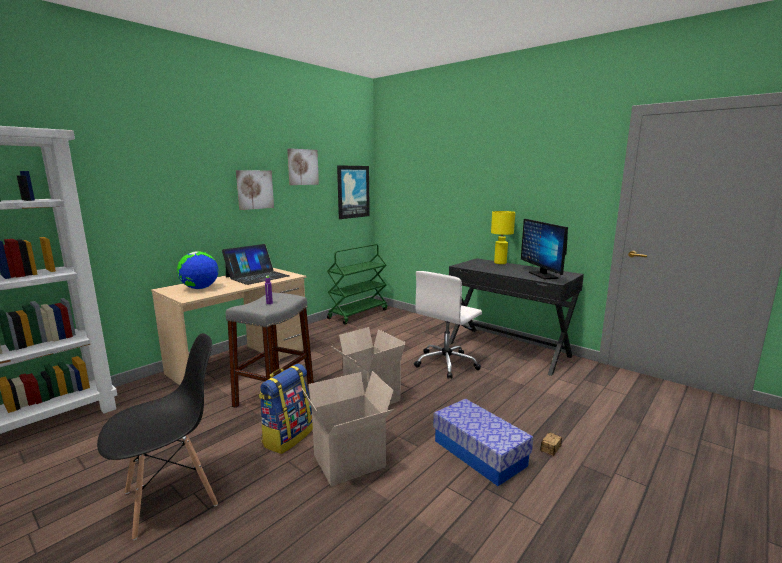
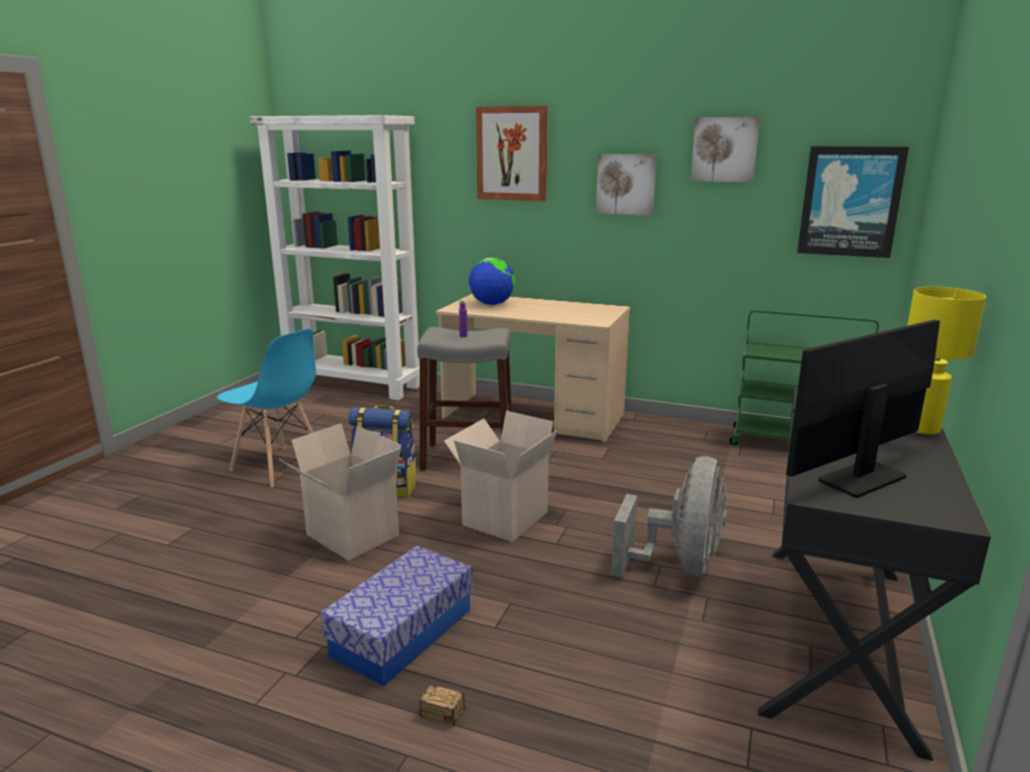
camera: 70 degrees right, 5 degrees up
(168, 170) = (512, 154): none -> picture
(172, 498) = (278, 466): black chair -> blue chair
(257, 276) = (570, 311): laptop -> none
(447, 363) = (679, 564): white office chair -> grey fan

